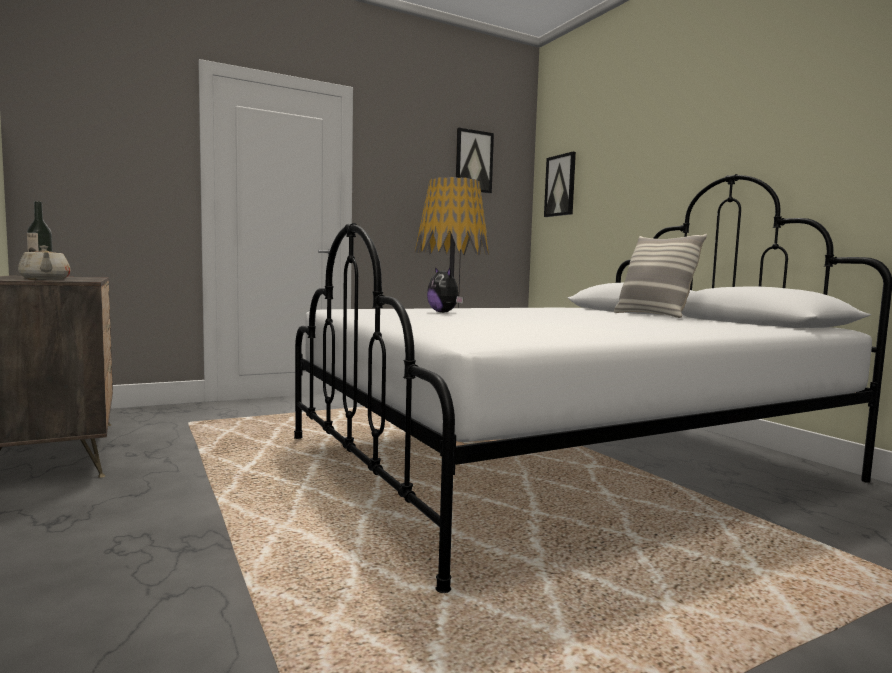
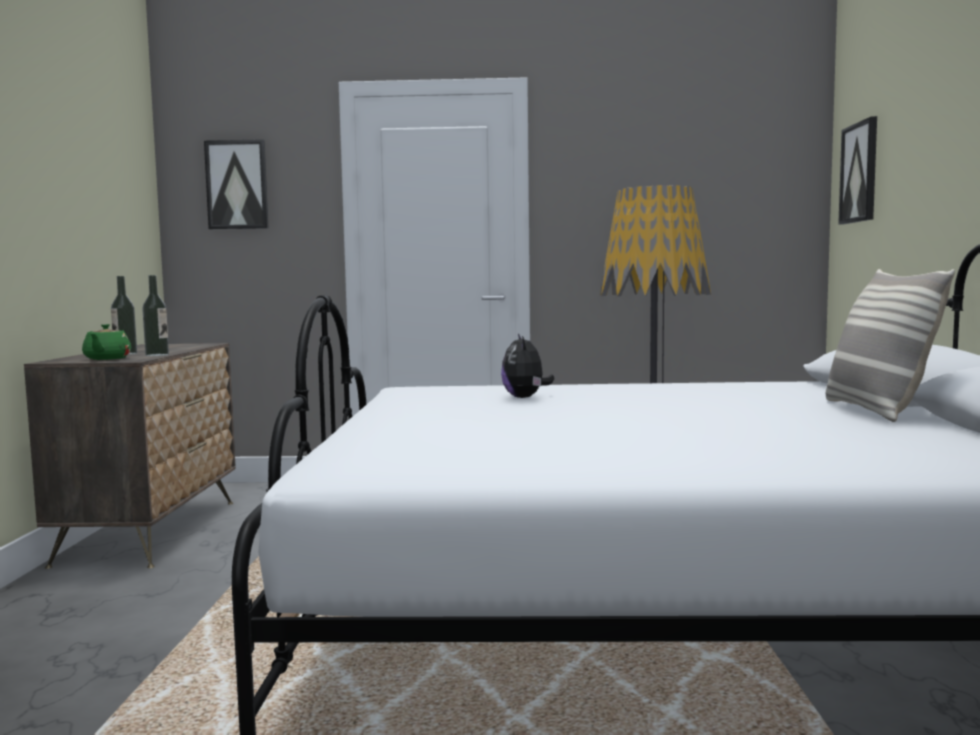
camera: 30 degrees right, 0 degrees up
(45, 280) = (107, 359): beige teapot -> green teapot
(86, 279) = (157, 355): none -> bottle
(473, 161) = (718, 150): picture -> picture (237, 185)

